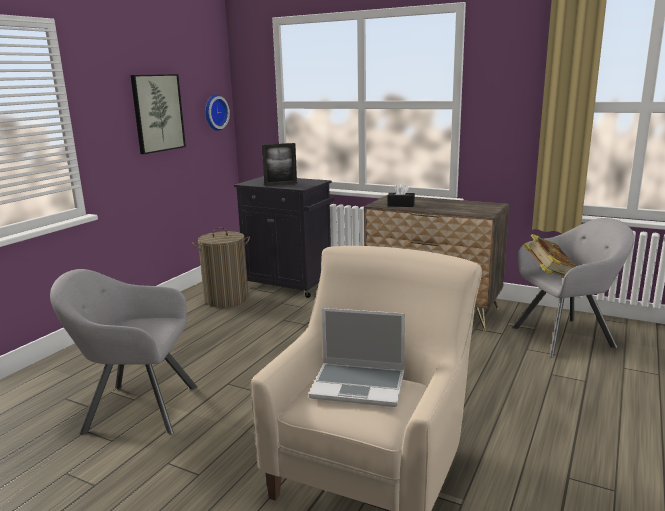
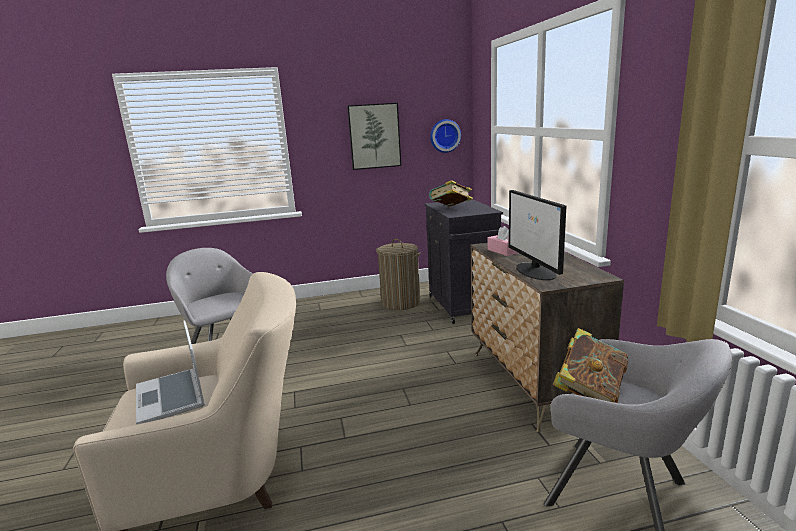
camera: 50 degrees right, 0 degrees up
(280, 184) = (451, 209): picture frame -> book
(401, 205) = (503, 251): black tissue box -> pink tissue box
(458, 210) = (535, 271): none -> monitor

